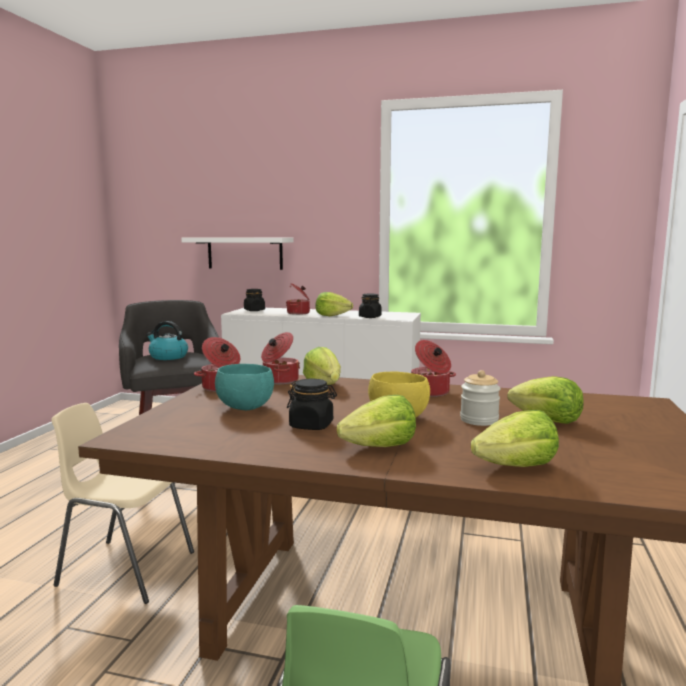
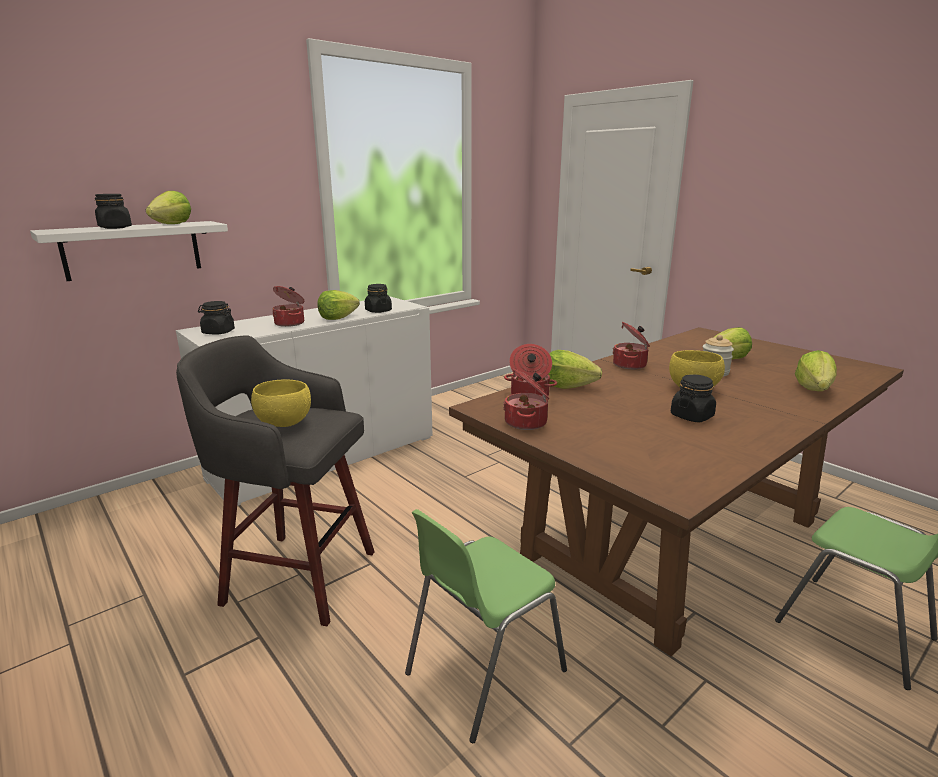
camera: 55 degrees left, 10 degrees up
(125, 569) = (483, 671): beige chair -> green chair
(168, 357) = (285, 423): kettle -> yellow bowl
(225, 237) = (115, 228): none -> black jar
(246, 408) = (616, 427): turquoise bowl -> none
(380, 447) = (760, 409): lettuce -> lettuce (172, 224)

